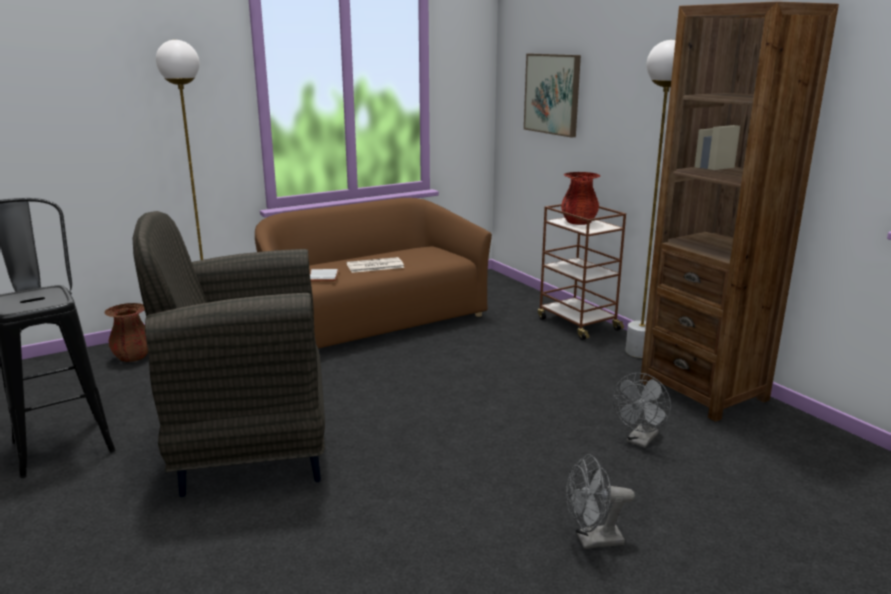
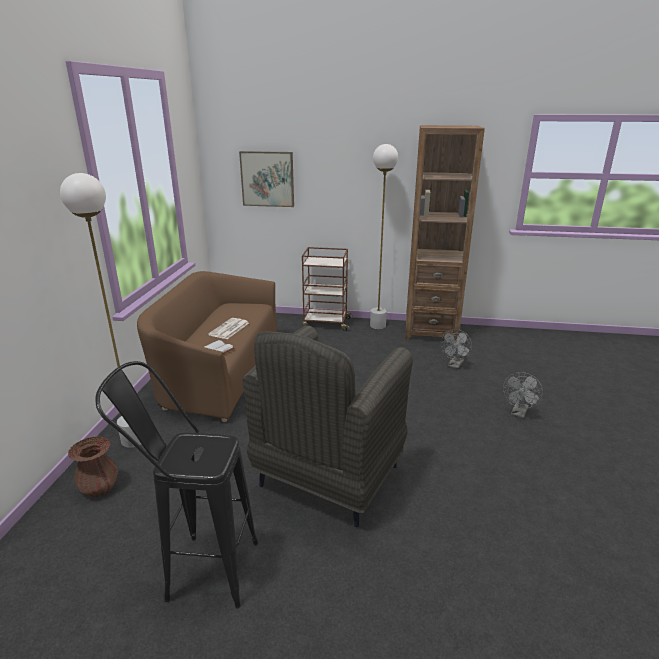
camera: 50 degrees left, 5 degrees up
(579, 222) = (321, 260): red vase -> none
(640, 441) = (455, 365): grey fan -> grey fan turned 45 degrees clockwise

